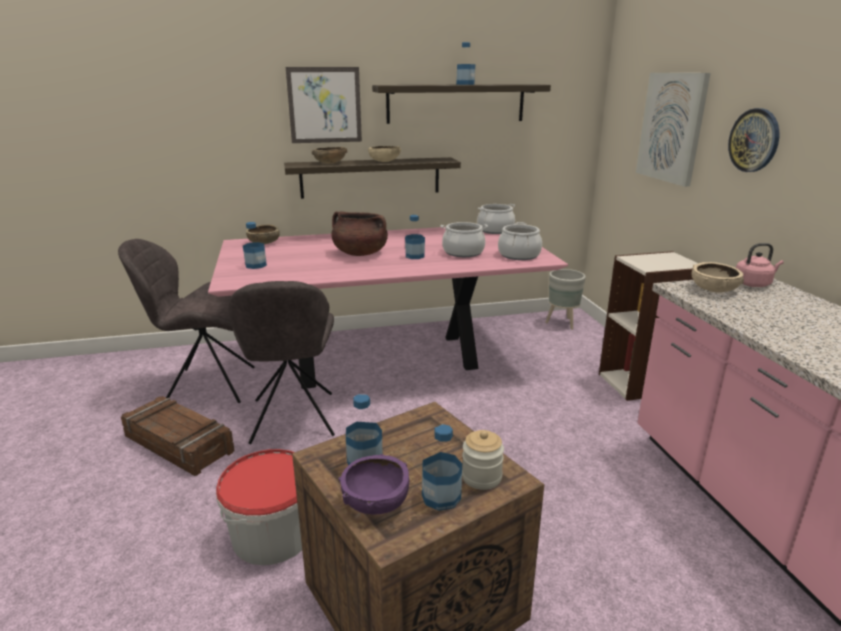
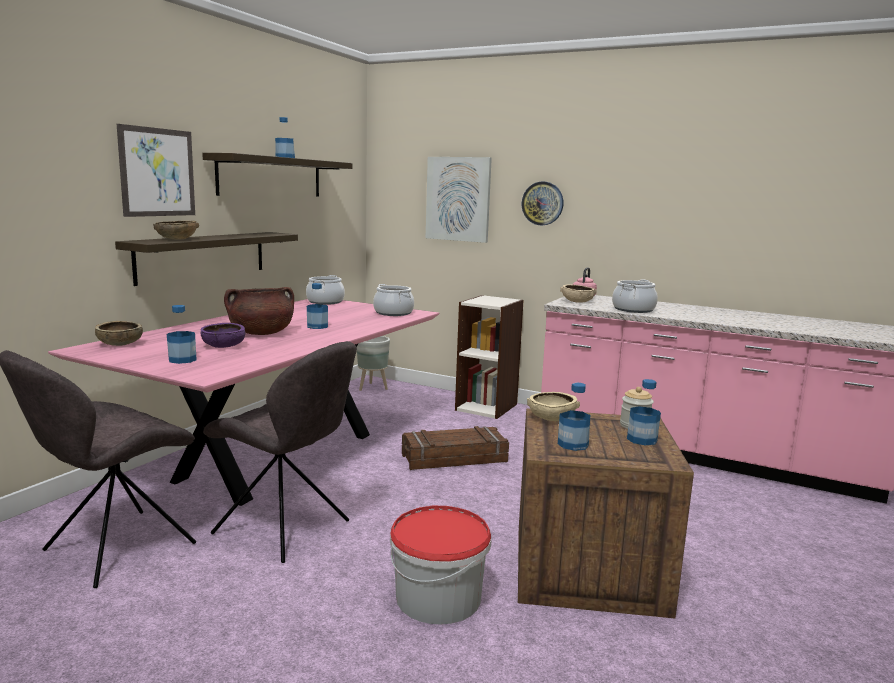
camera: 50 degrees left, 10 degrees down
(179, 443) = (201, 601): crate -> crate (454, 458)
(376, 501) = (624, 454): purple bowl -> purple bowl (223, 346)
(384, 161) = (228, 236): beige bowl -> beige bowl (552, 418)
(463, 252) = (348, 318): cooking pot -> cooking pot (633, 309)

